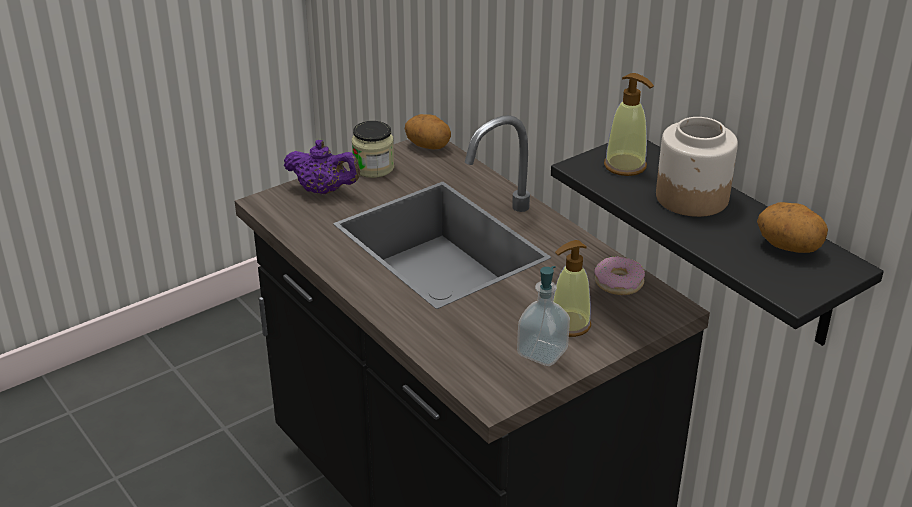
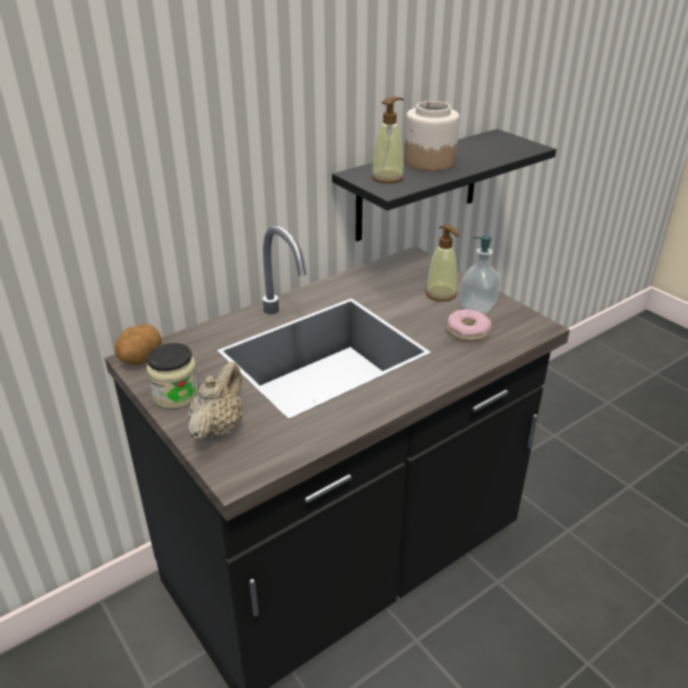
camera: 90 degrees left, 0 degrees up
(324, 191) = (218, 429): purple teapot -> beige teapot
(619, 283) = (385, 273): donut -> donut (468, 331)
(788, 247) = (482, 144): potato -> none

